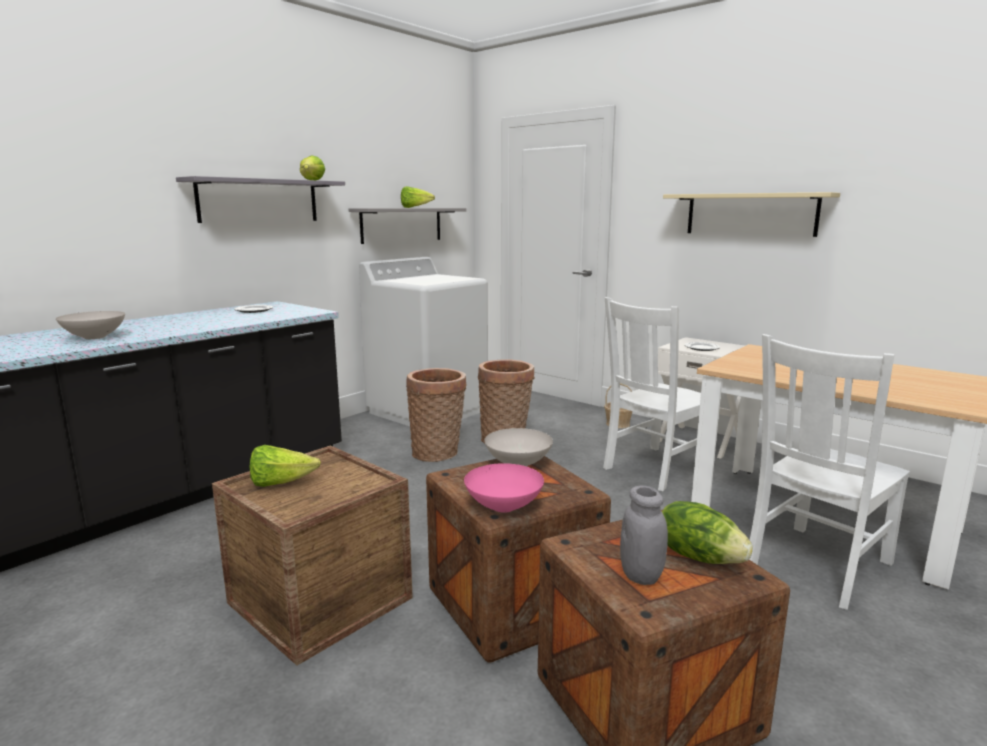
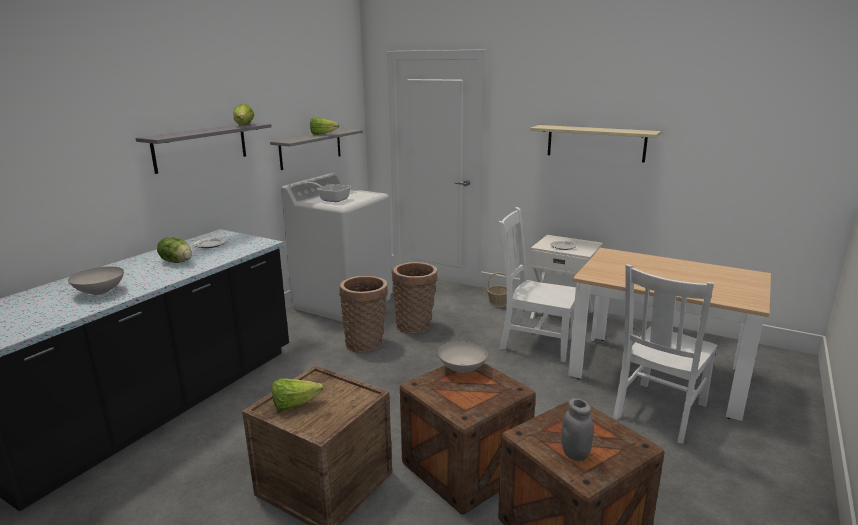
camera: 10 degrees left, 5 degrees up
(416, 280) = (331, 199): none -> frying pan
(504, 506) = (467, 408): pink bowl -> none
(654, 468) = (535, 342): white chair -> white chair turned 75 degrees clockwise
(699, 556) = (606, 434): lettuce -> lettuce (177, 261)

